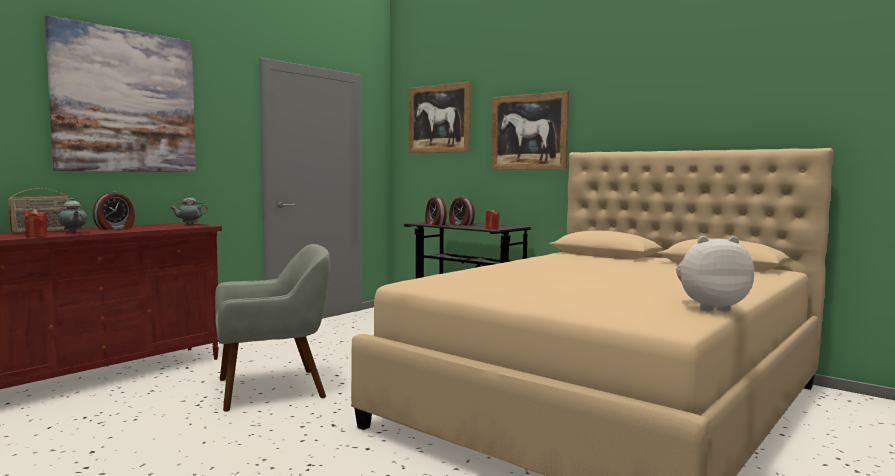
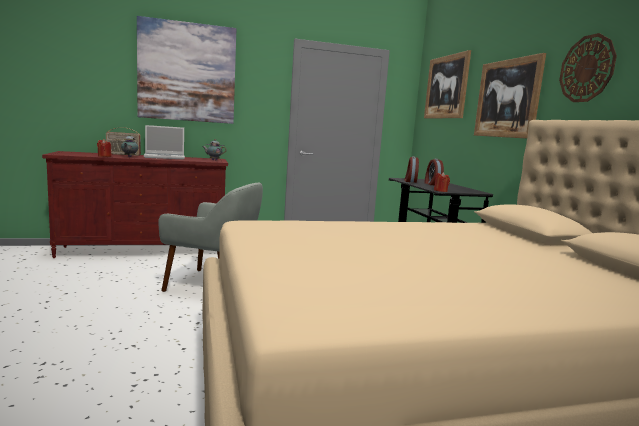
camera: 35 degrees right, 5 degrees up
(115, 228) = (165, 157): alarm clock -> laptop
(615, 107) = (587, 69): none -> wall clock
(710, 308) = (418, 316): plush toy -> none

